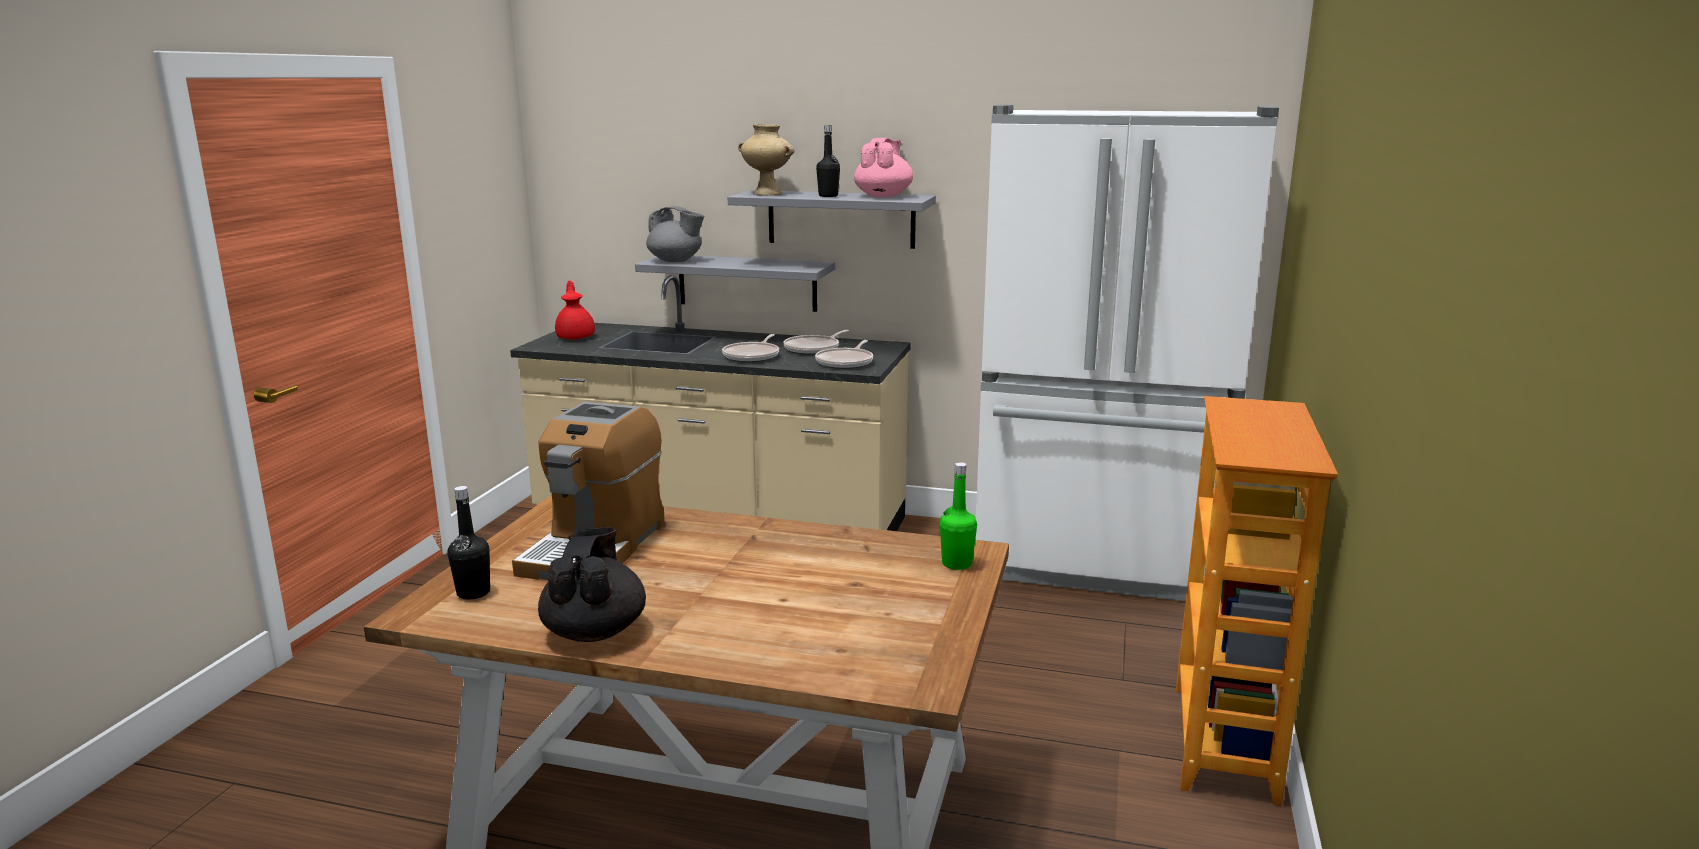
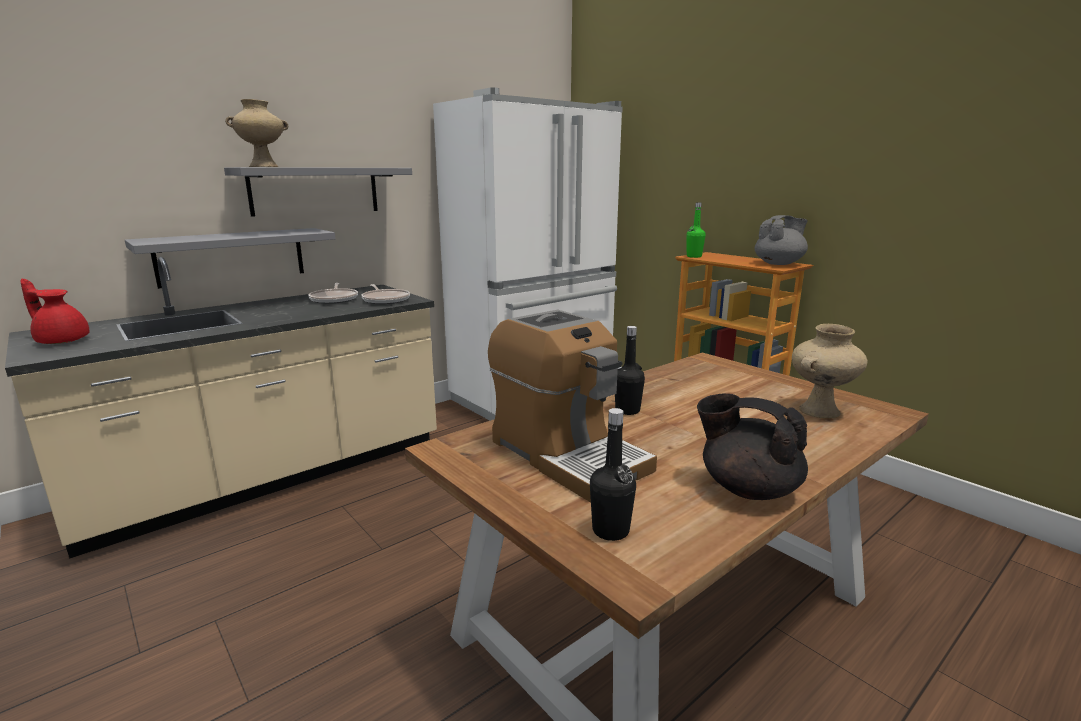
camera: 55 degrees left, 0 degrees up
(676, 261) = (171, 240): grey teapot -> grey teapot (779, 264)
(752, 356) = (305, 312): frying pan -> none
(828, 196) = (323, 167): black bottle -> black bottle (627, 410)
(860, 642) = (820, 412): none -> beige vase
(883, 196) = (363, 167): pink teapot -> none
(957, 564) = (721, 367): green bottle -> green bottle (694, 256)

